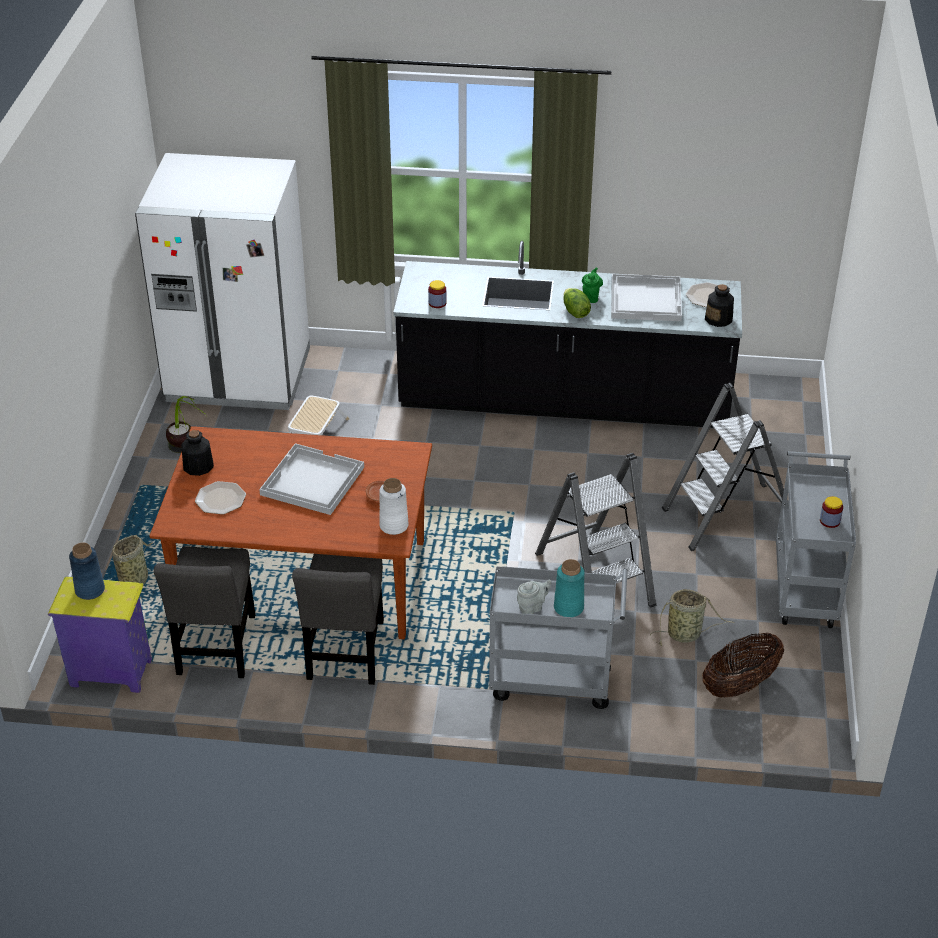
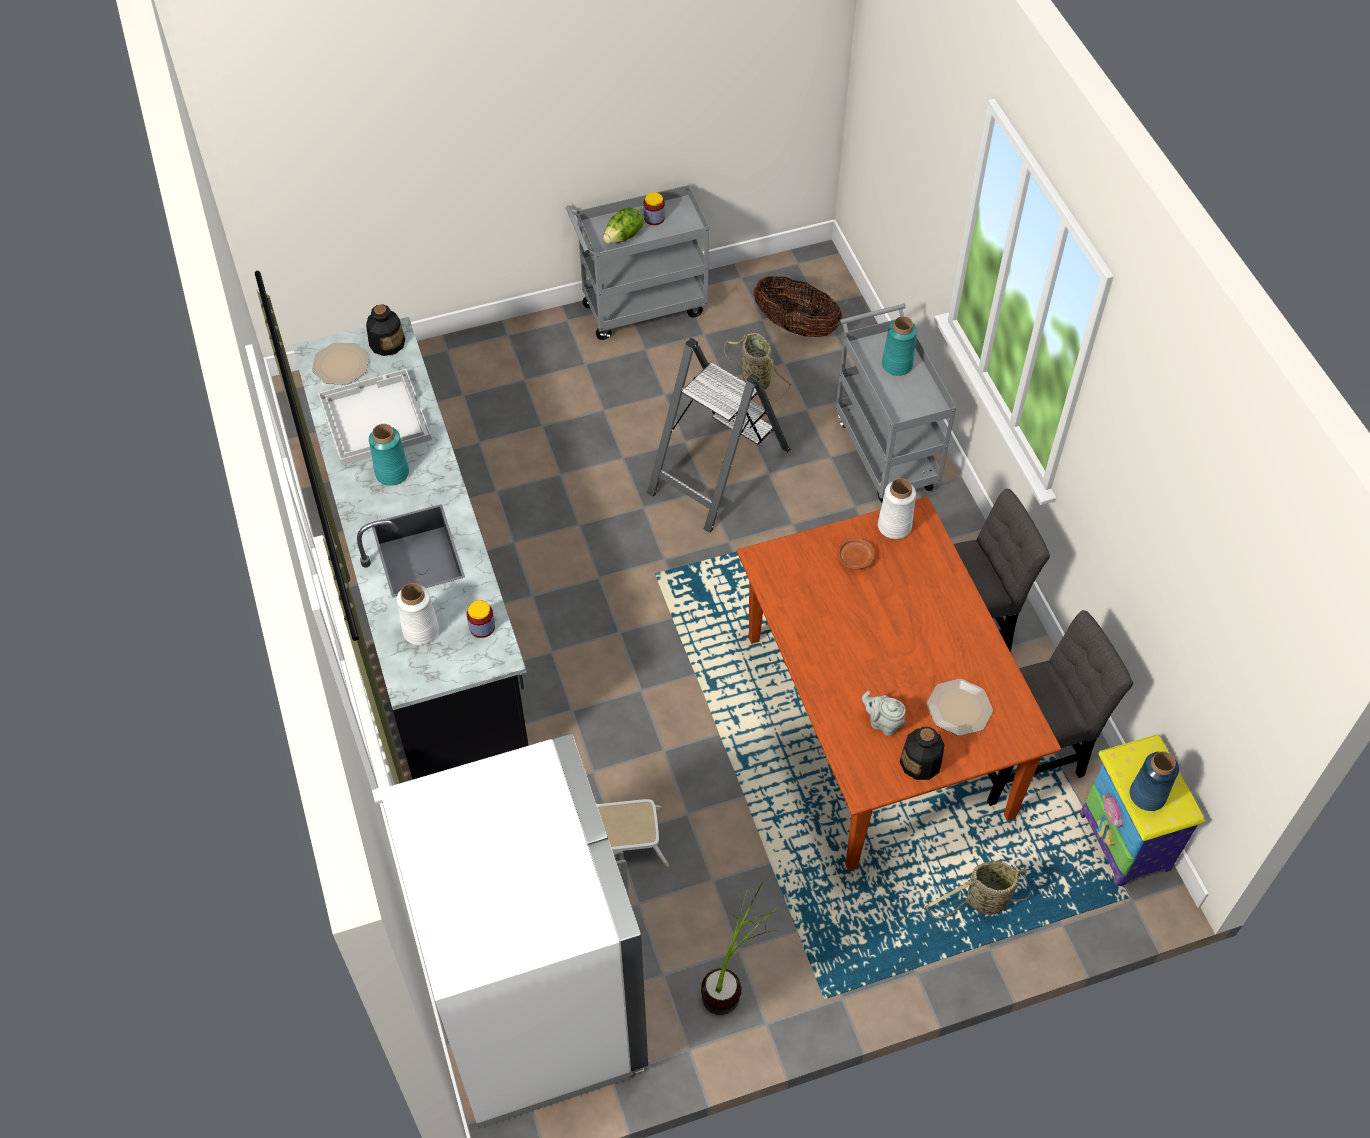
camera: 115 degrees left, 15 degrees up
(311, 481) = (873, 633): white tray -> none
(452, 281) = (421, 631): none -> white vase
(532, 607) = (915, 391): grey teapot -> grey teapot (883, 723)
(575, 312) = (435, 477): lettuce -> lettuce (624, 236)
(591, 297) = (392, 473): green teapot -> turquoise vase
(729, 515) = (559, 391): grey step ladder -> none

